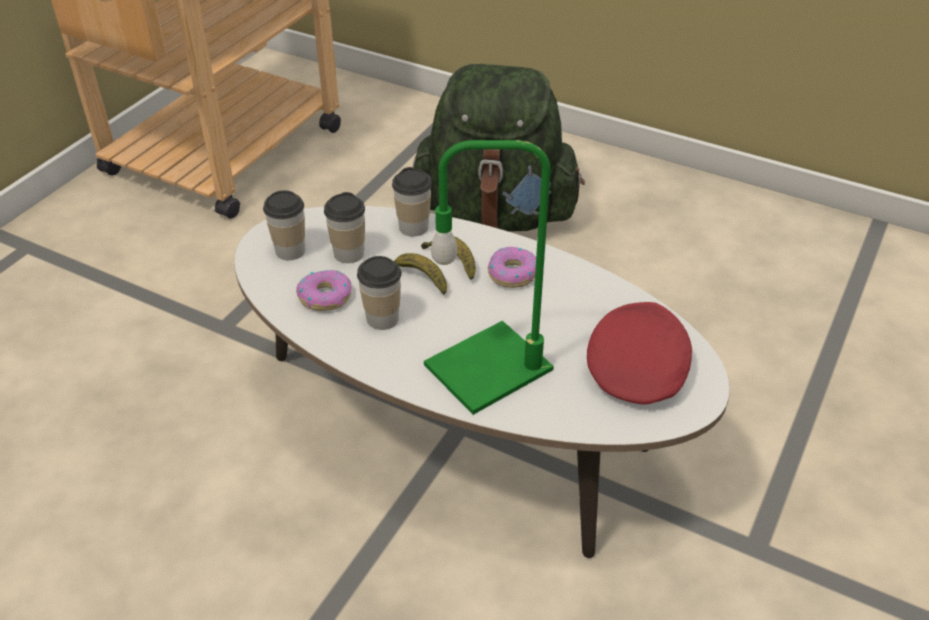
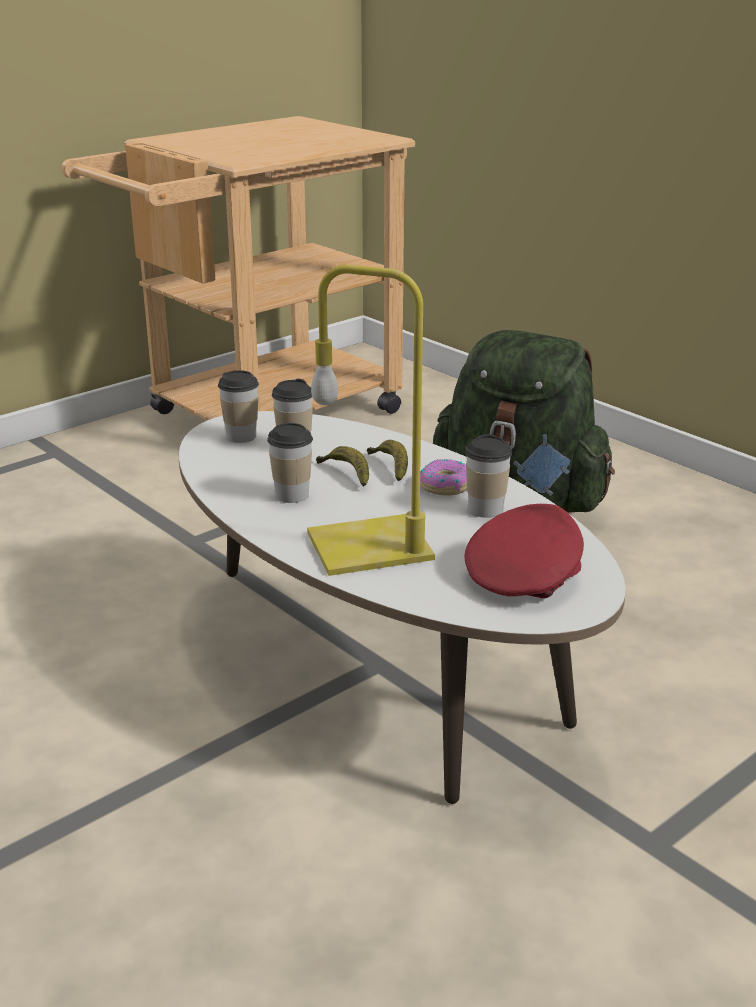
camera: 20 degrees right, 15 degrees down
(325, 296) = (249, 471): donut -> none
(413, 227) = (371, 438): cup -> cup (485, 509)
(490, 365) = (372, 545): green table lamp -> yellow table lamp

